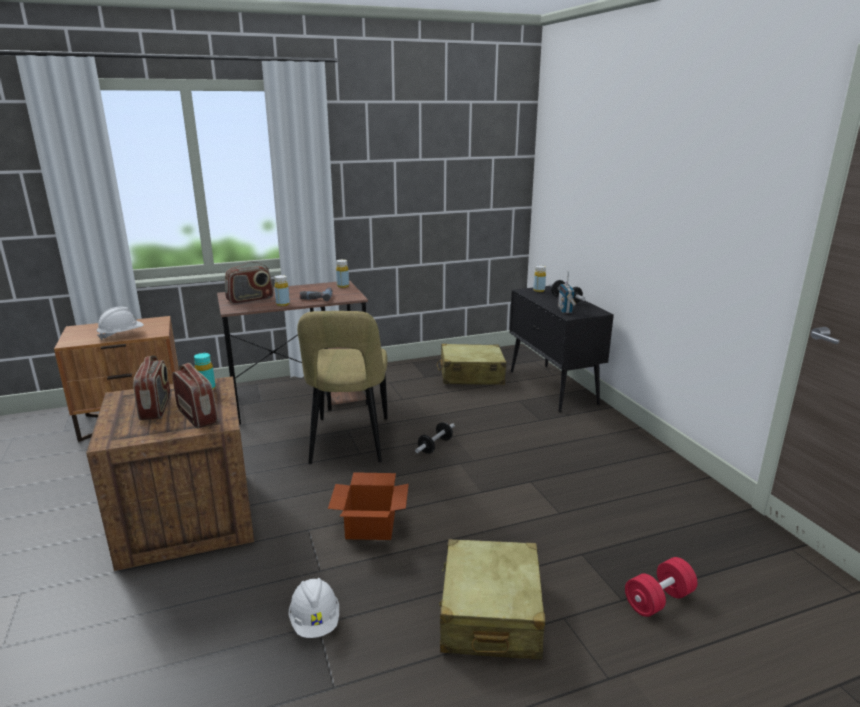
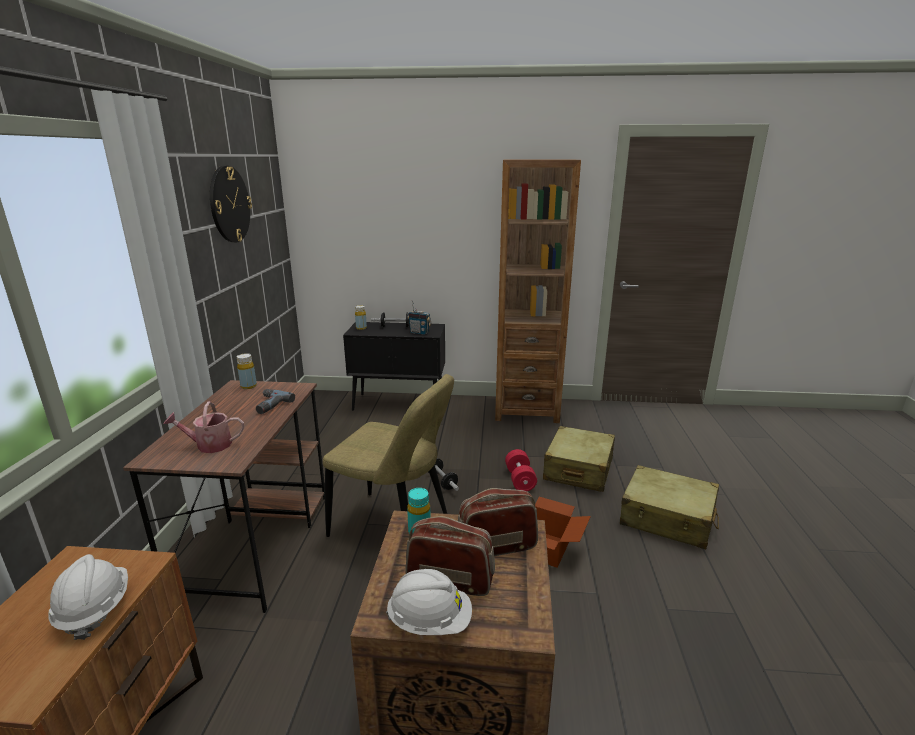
camera: 65 degrees left, 0 degrees up
(250, 300) = (209, 445): radio -> watering can
(283, 304) = (264, 427): yellow bottle -> none
(315, 621) = (663, 609): white hard hat -> white hard hat (430, 621)
(428, 144) = (229, 204): none -> wall clock
(471, 375) = (335, 429): beige suitcase -> beige suitcase (578, 469)
(644, 460) = (526, 409): none -> brown bookcase
(658, 600) = (664, 456): red dumbbell -> red dumbbell (520, 480)

